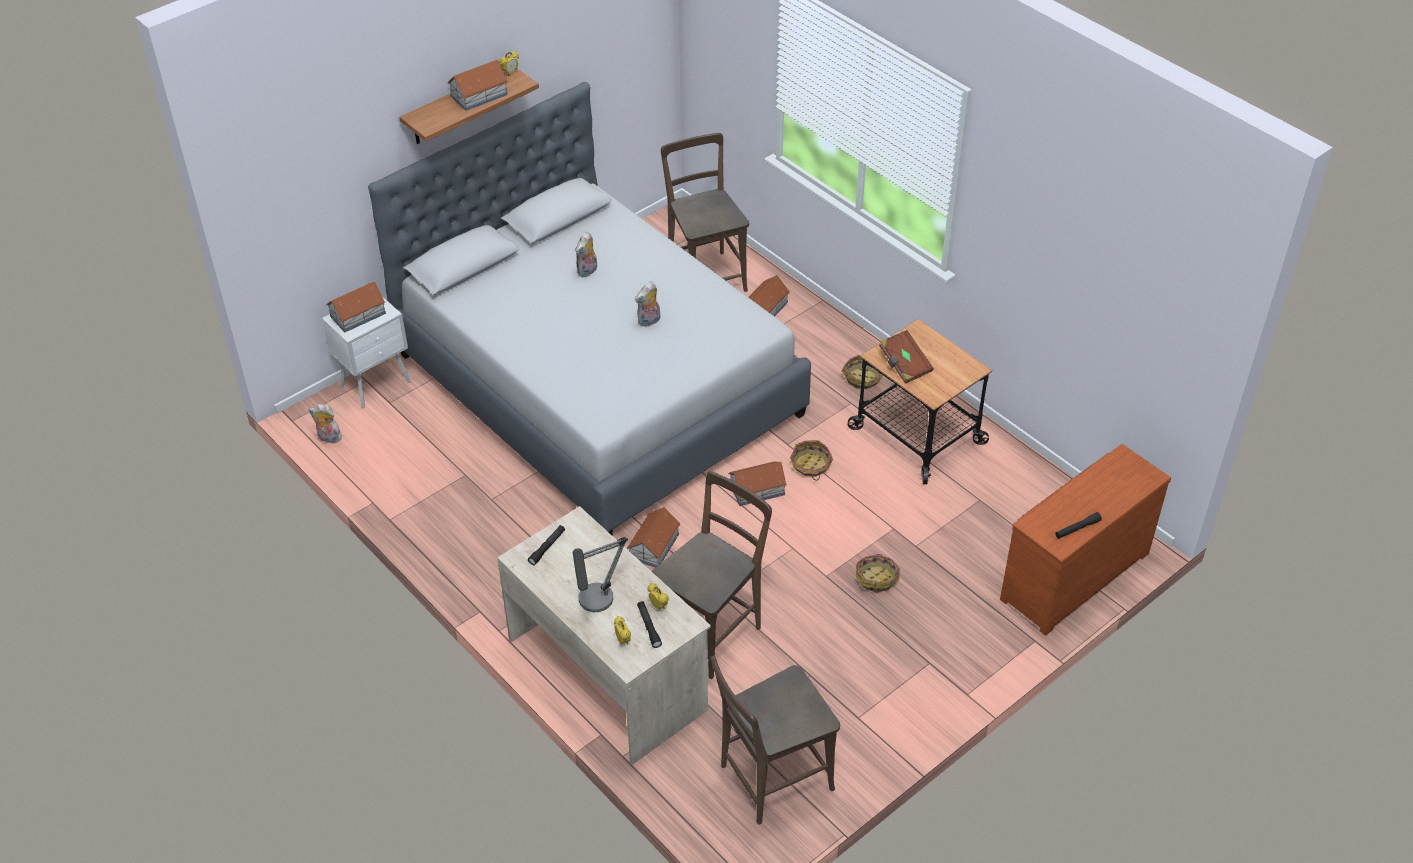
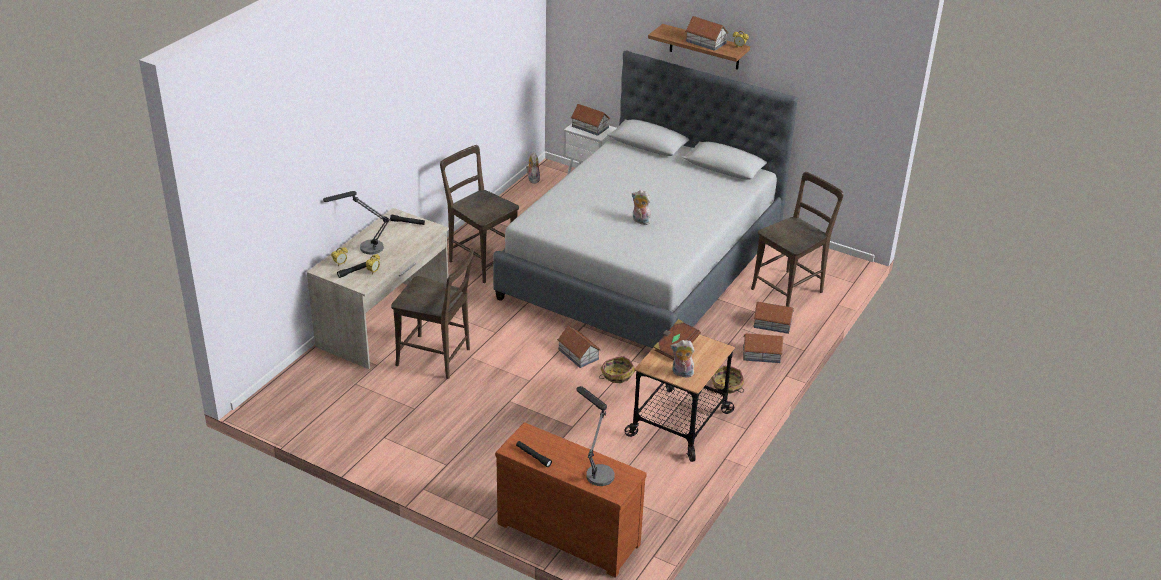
camera: 70 degrees right, 10 degrees down
(588, 271) = (675, 188): plush toy -> plush toy (681, 374)
(654, 545) = (502, 319): toy house -> toy house (762, 354)
(771, 779) = (319, 406): brown chair -> brown chair (481, 261)
(877, 578) = (518, 426): basket -> none
(1112, 482) = (595, 470): none -> table lamp

